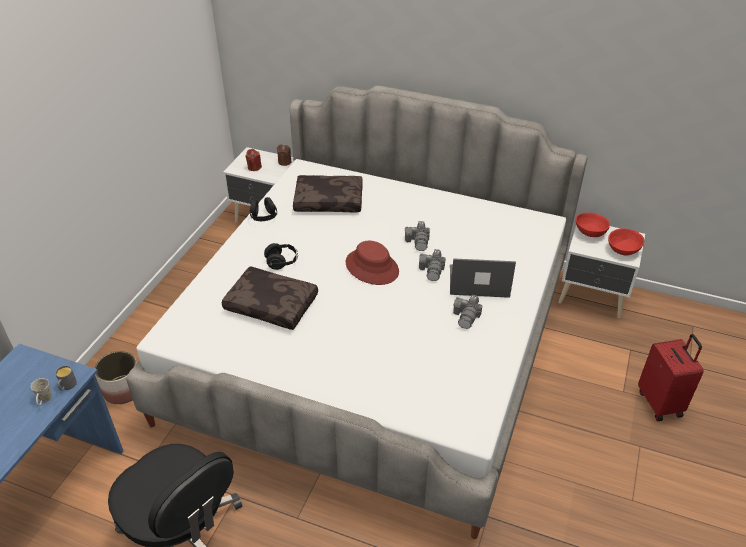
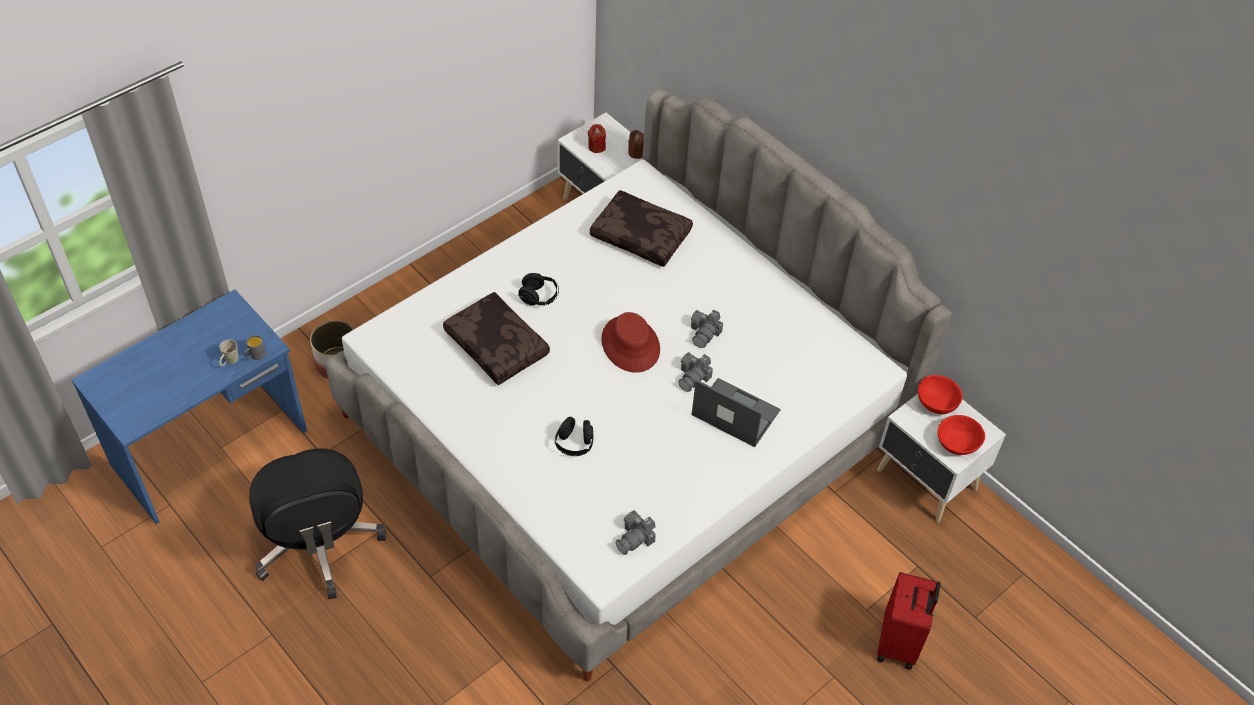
camera: 25 degrees right, 10 degrees up
(264, 217) = (555, 229): black headphones -> black headphones (574, 444)
(467, 317) = (690, 449): camera -> camera (635, 538)

